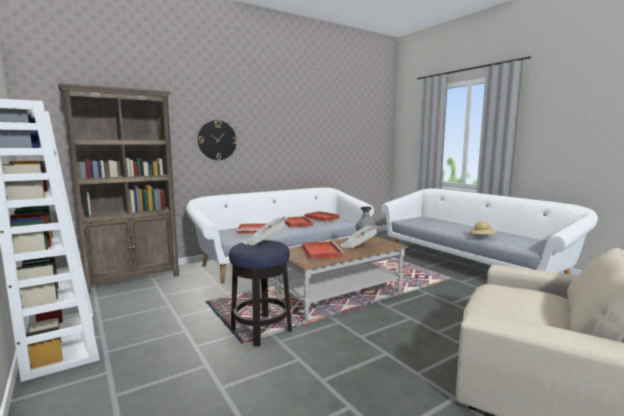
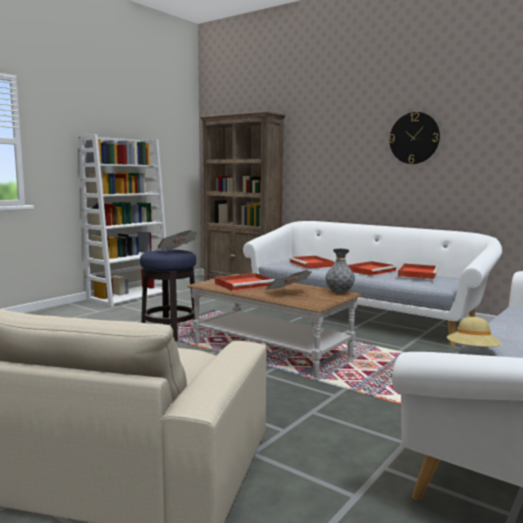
camera: 70 degrees right, 0 degrees up
(217, 140) = (333, 158): wall clock -> wall clock (414, 138)

